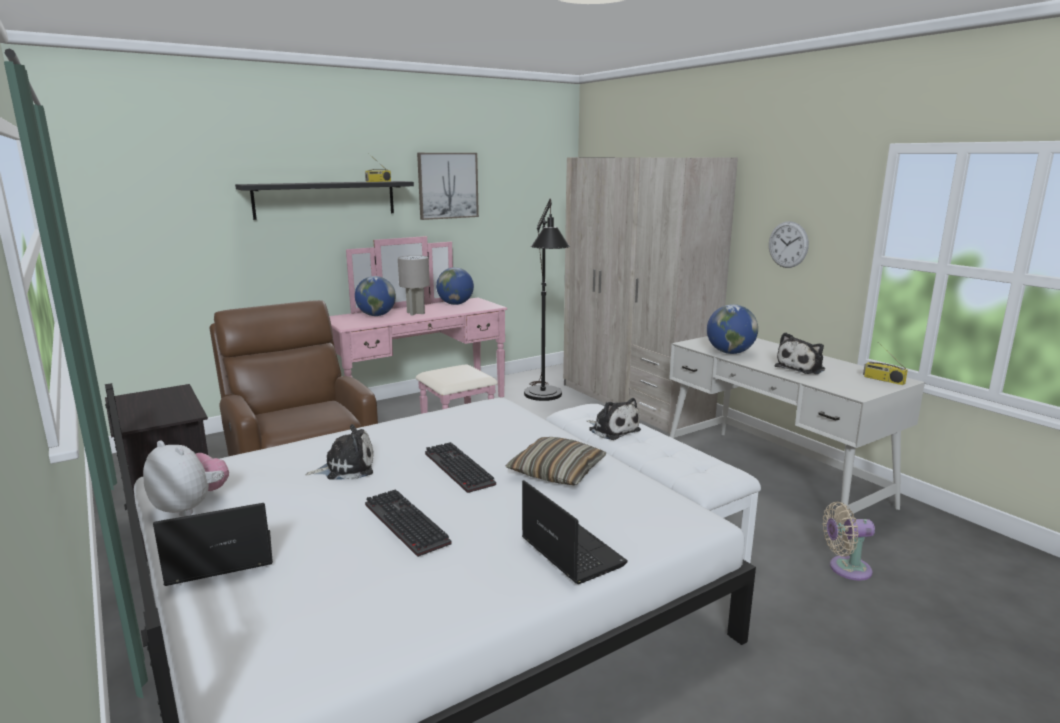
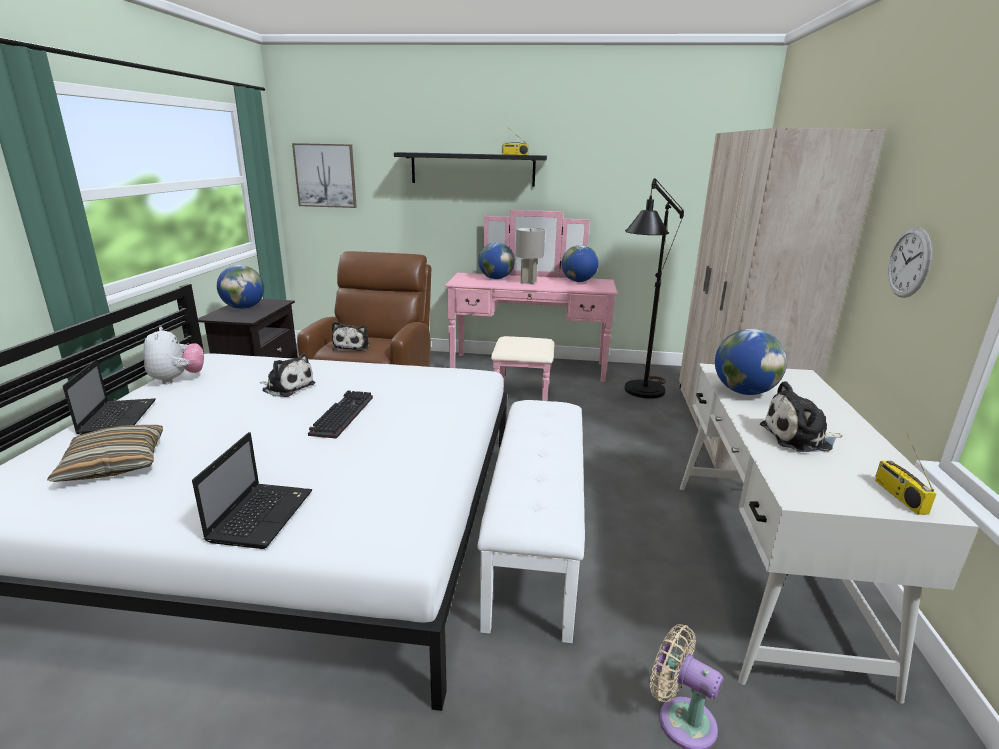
camera: 40 degrees right, 5 degrees up
(144, 406) = (244, 308): none -> globe
(218, 561) = (118, 417): laptop -> laptop turned 60 degrees clockwise
(403, 524) = (228, 438): keyboard -> none
(447, 185) = (594, 162): picture -> picture (325, 175)
(557, 472) = (398, 448): pillow -> pillow (114, 464)
(612, 430) = (534, 433): plush toy -> plush toy (352, 346)

